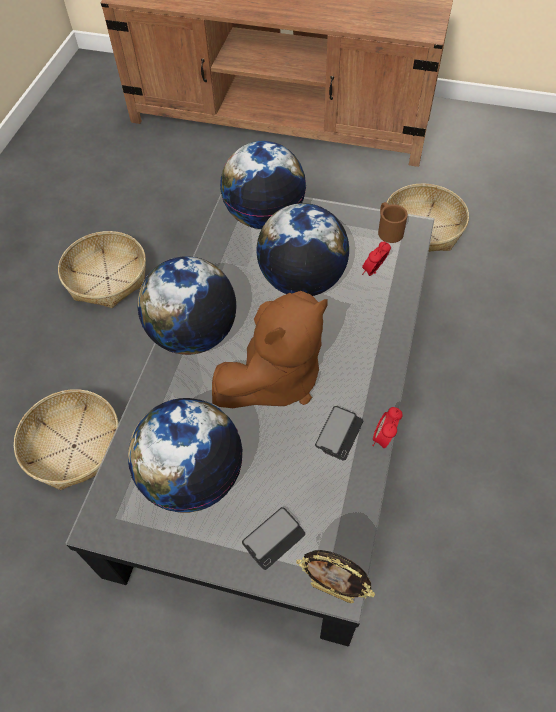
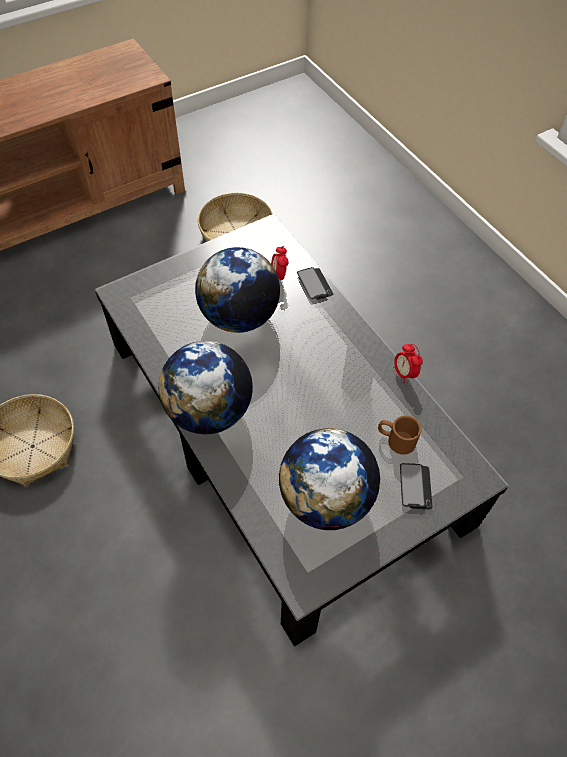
camera: 50 degrees left, 0 degrees up
(73, 446) = (164, 587): basket -> none
(264, 216) = (157, 291): globe -> none
(275, 378) = (300, 393): brown plush toy -> none
(332, 592) = (478, 483): picture frame -> none
(339, 433) = (377, 393): phone -> phone (314, 284)
(388, 229) = (254, 241): brown mug -> brown mug (395, 439)

